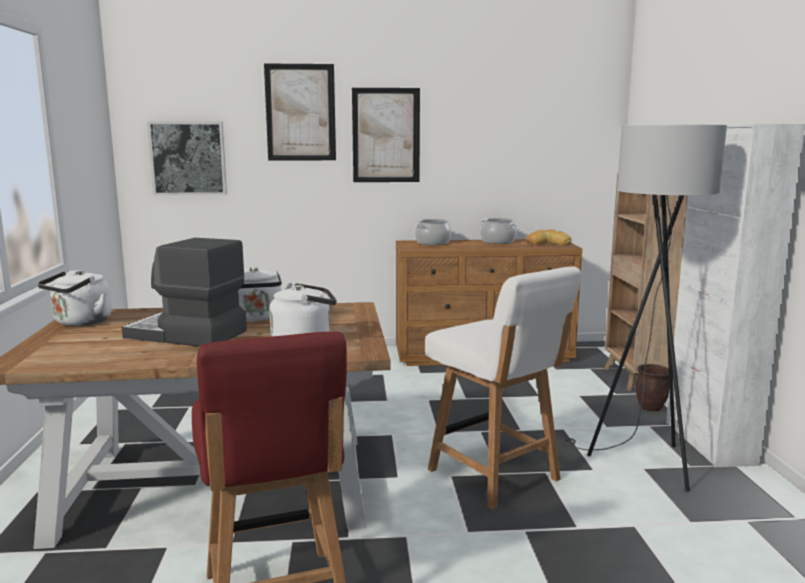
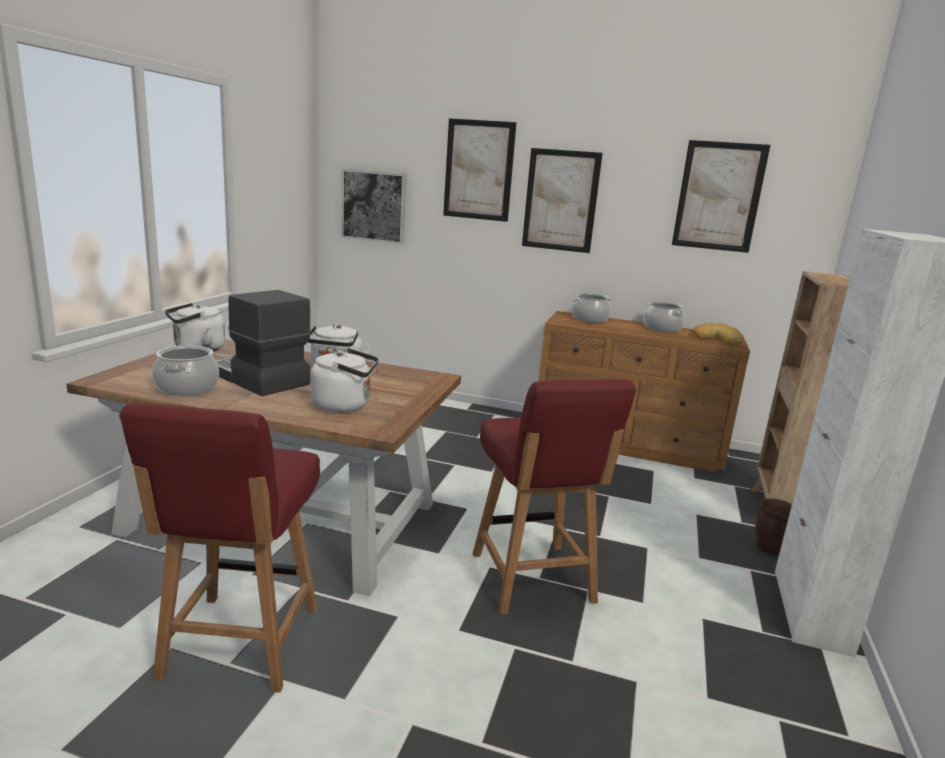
camera: 20 degrees right, 5 degrees up
(123, 354) = (187, 388): none -> cooking pot
(495, 476) = (533, 579): white chair -> red chair
(525, 120) = (718, 196): none -> picture
(639, 463) = (703, 610): grey floor lamp -> none

